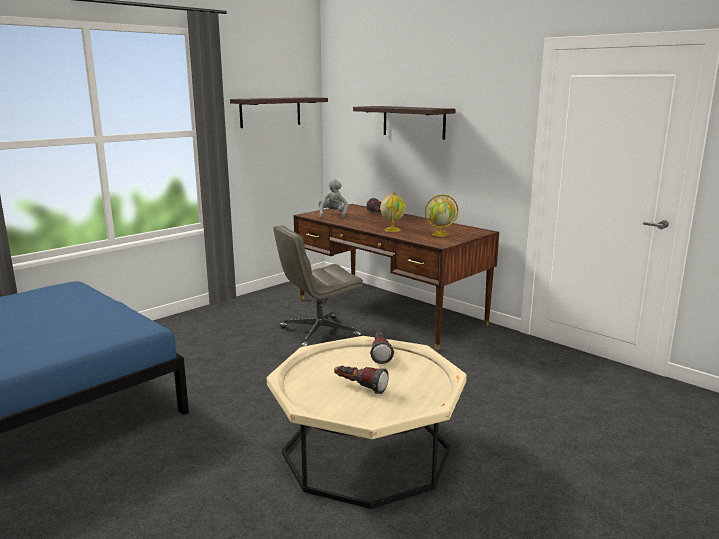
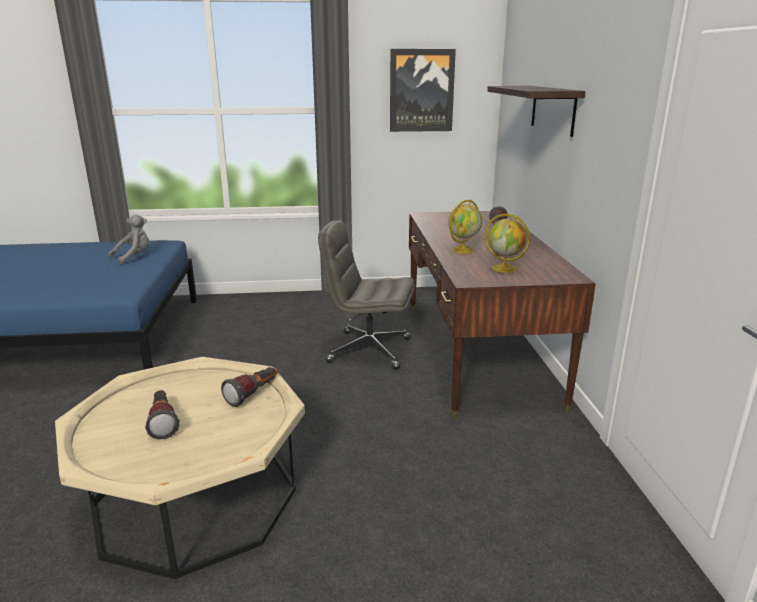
camera: 40 degrees right, 5 degrees up
(270, 112) = (421, 91): shelf -> picture
(333, 215) = (445, 220): grey plush toy -> grey plush toy (134, 257)

